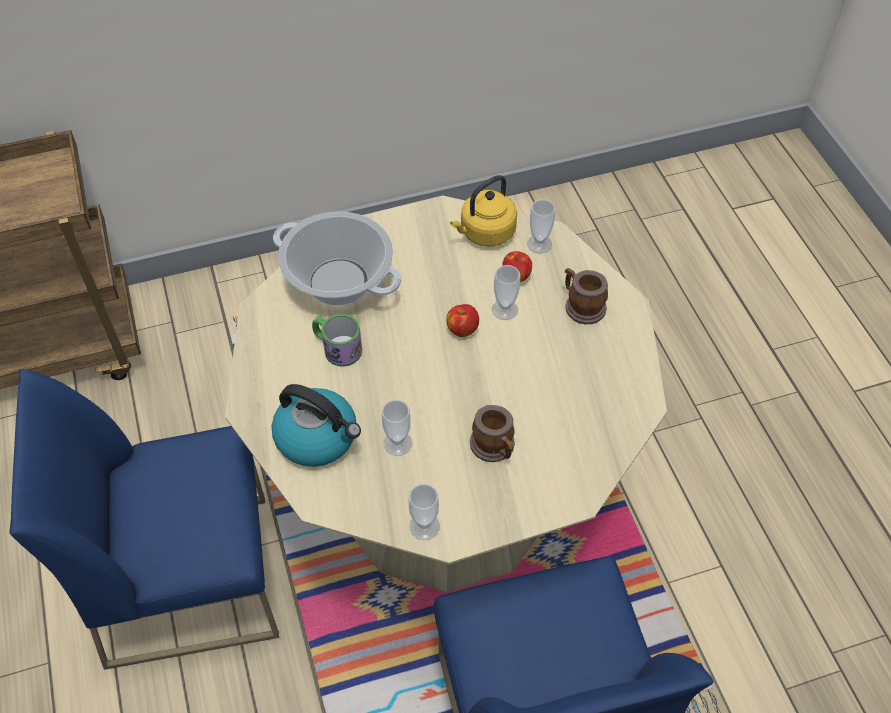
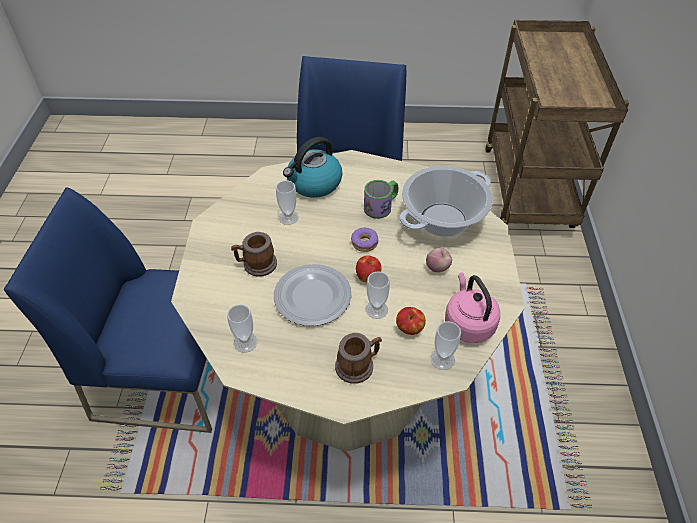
camera: 110 degrees right, 5 degrees down
(410, 347) = (364, 243): none -> donut
(420, 271) = (437, 268): none -> apple
(424, 526) = (222, 215): cup -> cup (245, 342)
(485, 233) = (468, 323): yellow kettle -> pink kettle
(514, 372) = (313, 296): none -> plate

